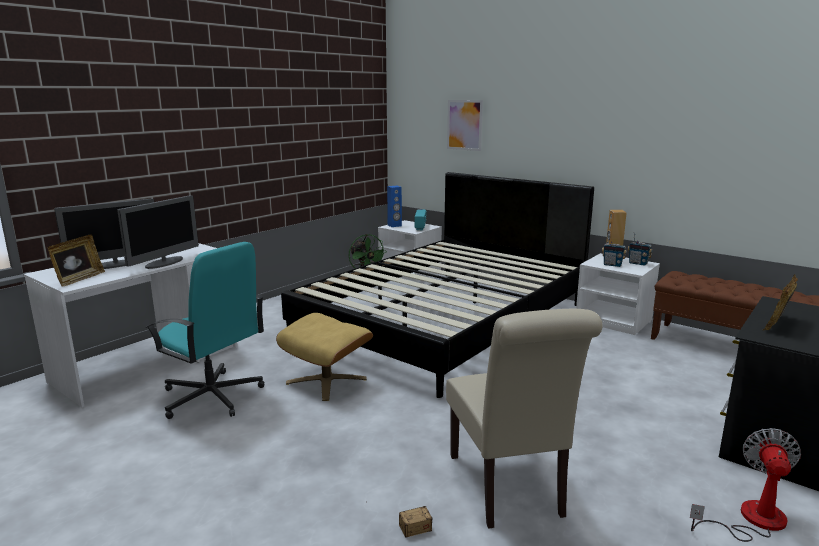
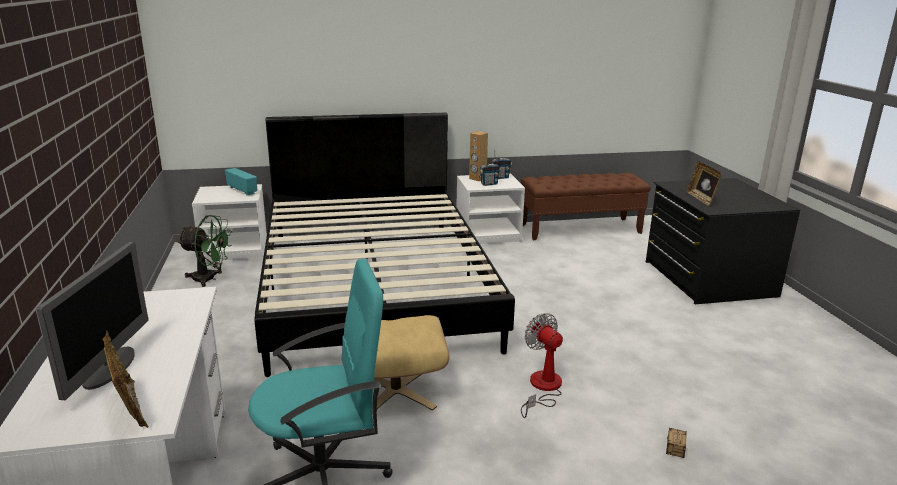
camera: 50 degrees left, 5 degrees up
(164, 263) = (178, 333): monitor -> none
(394, 225) = (208, 196): blue speaker -> none
(464, 125) = (278, 58): picture -> none
(508, 489) = (662, 388): beige chair -> none
(751, 520) = (759, 331): fan -> fan (542, 388)

